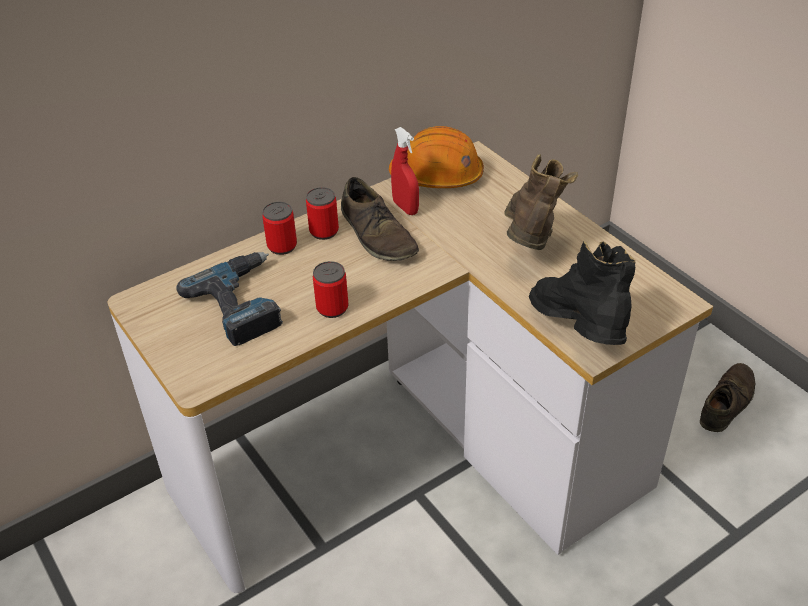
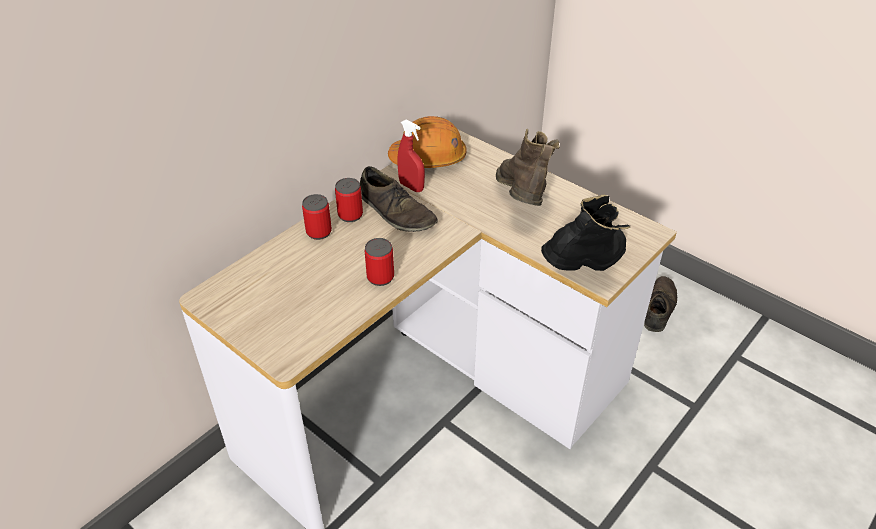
camera: 15 degrees left, 0 degrees up
(243, 303) = (302, 285): power drill -> none
(578, 333) = (585, 268): black boot -> black boot turned 90 degrees clockwise

